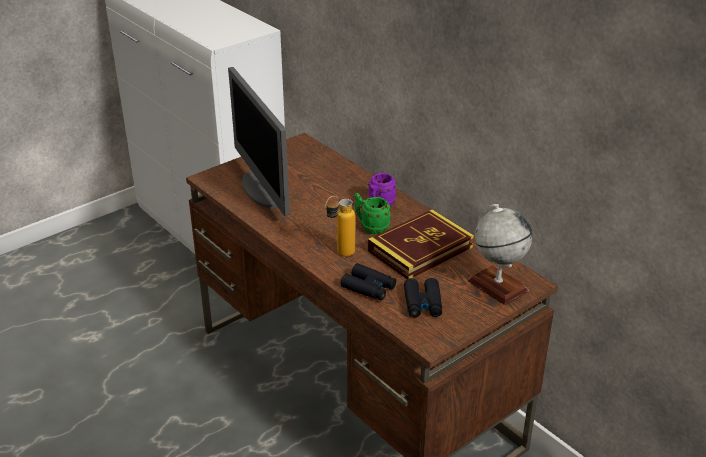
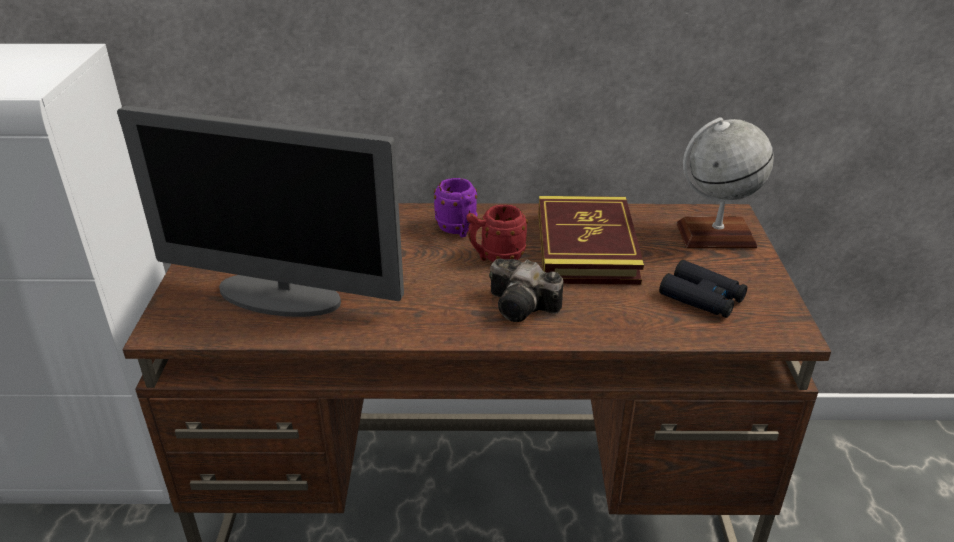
camera: 50 degrees left, 0 degrees up
(340, 254) = (524, 307): bottle -> camera
(369, 288) = (626, 320): black binoculars -> none
(371, 227) = (495, 257): green mug -> red mug

